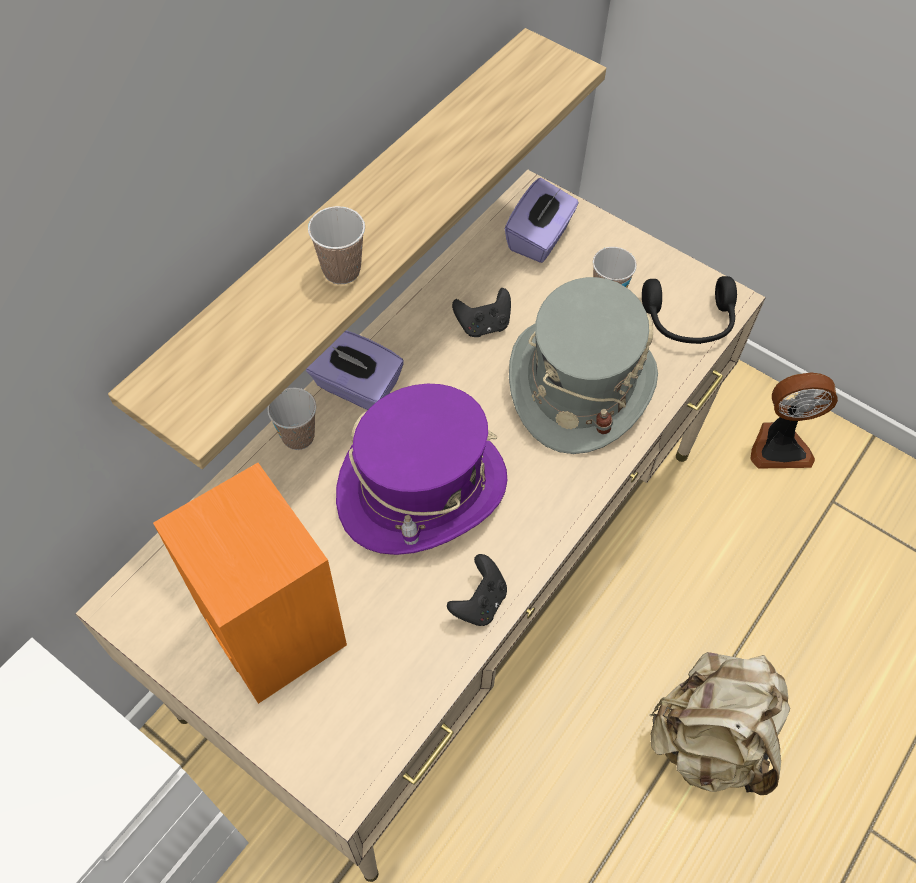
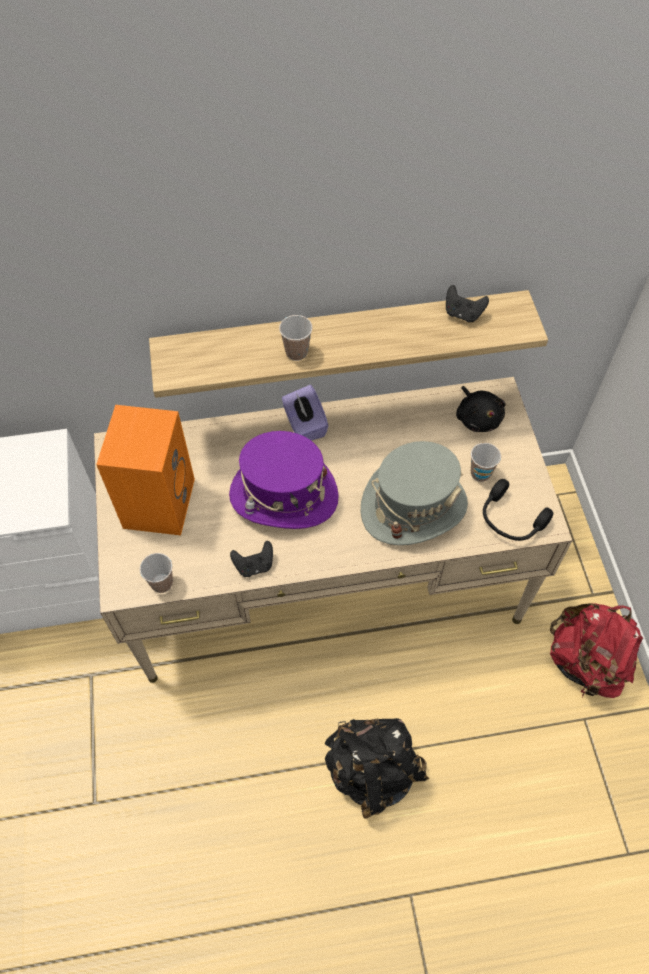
camera: 45 degrees right, 0 degrees up
(298, 437) = (255, 428): cup -> cup (162, 583)
(483, 325) = (398, 440): black game controller -> black game controller (462, 314)
(539, 238) = (477, 417): purple tissue box -> black plush toy
(710, 739) = (373, 771): beige backpack -> black backpack
(779, 445) = (585, 662): fan -> red backpack

